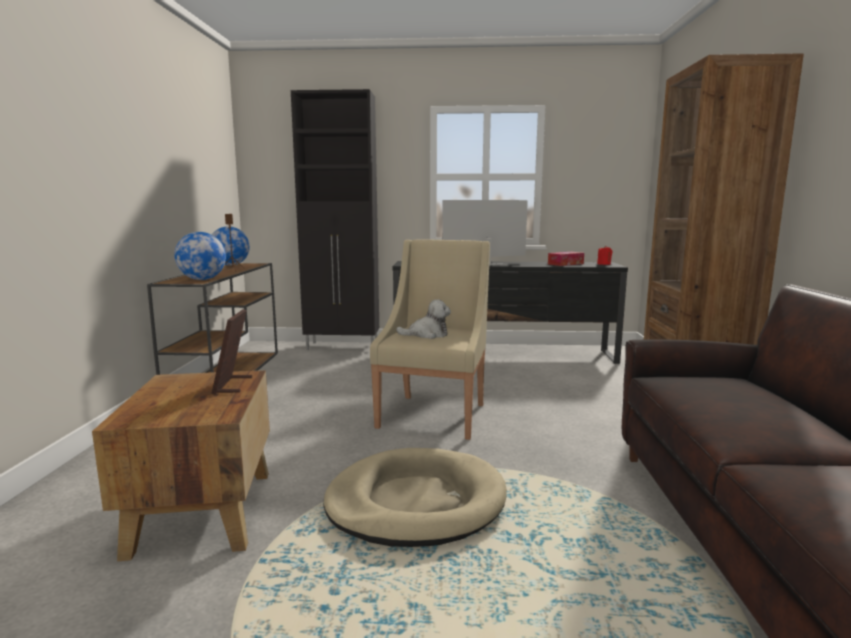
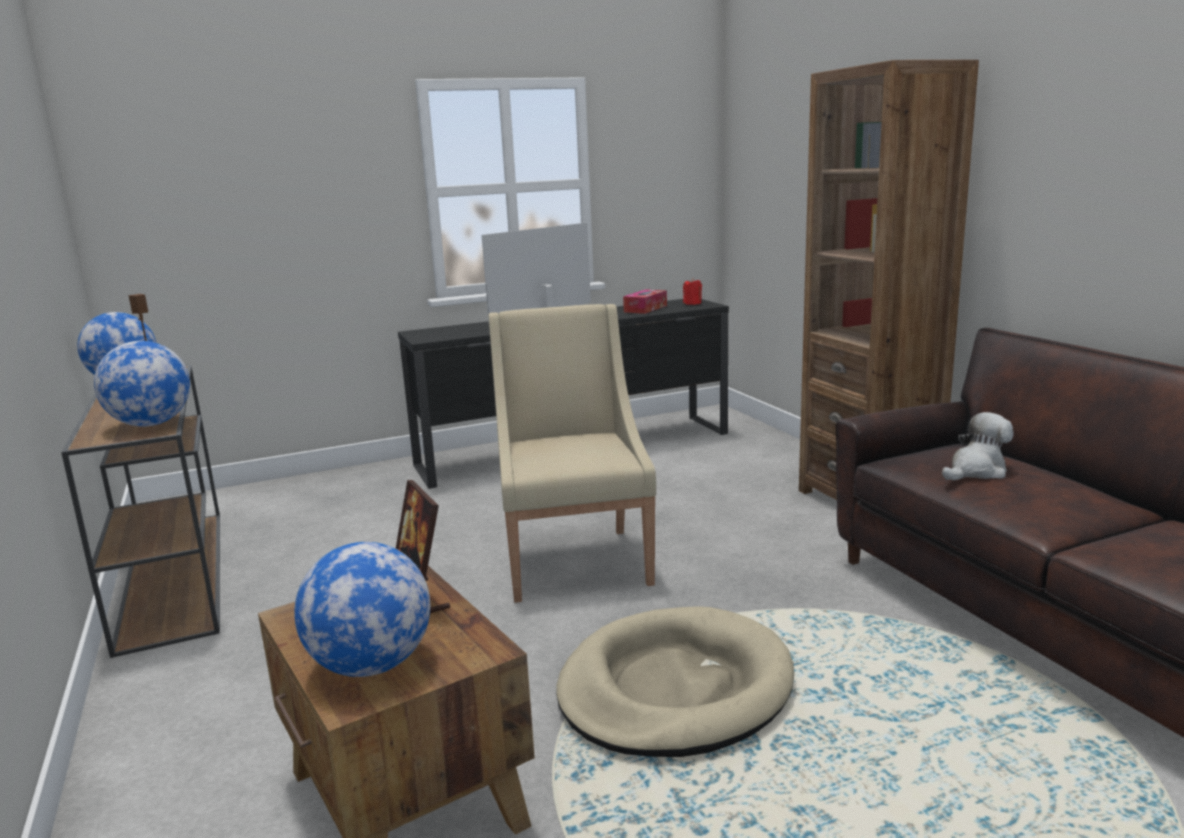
camera: 25 degrees left, 5 degrees up
(159, 408) = (371, 665): none -> globe
(343, 347) = (322, 481): black cabinet -> none
(427, 334) = (567, 453): plush toy -> plush toy (976, 471)

